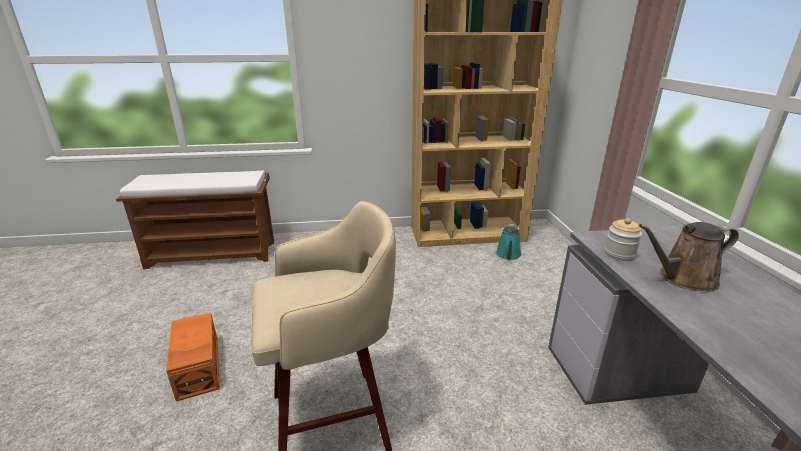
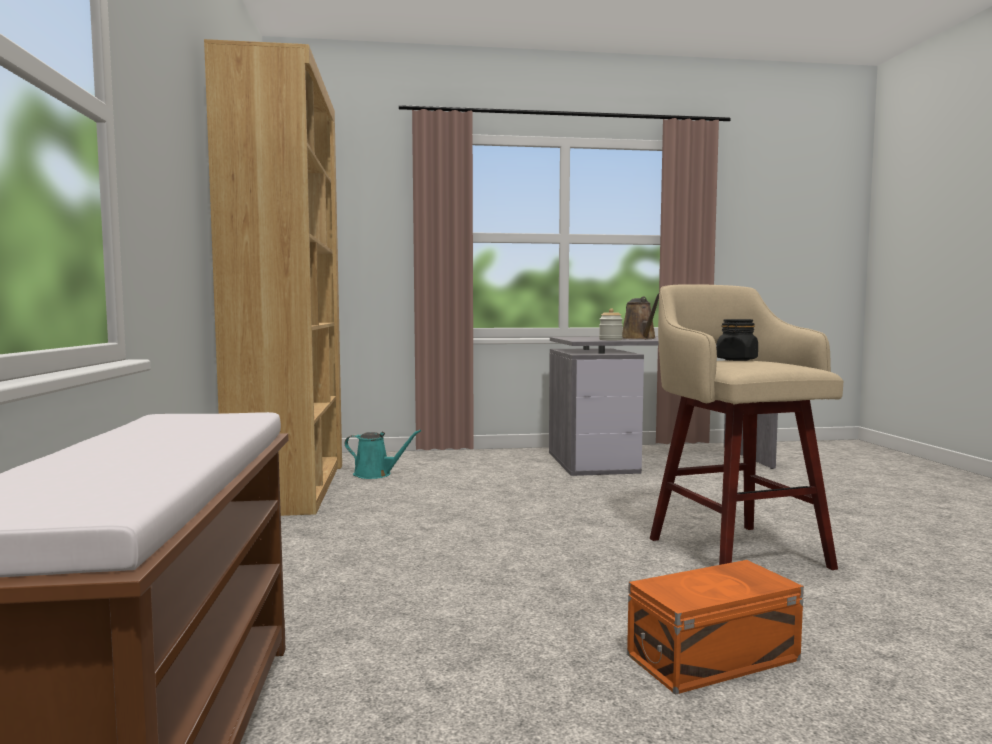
camera: 90 degrees left, 20 degrees down
(323, 288) = (736, 360): none -> black jar

